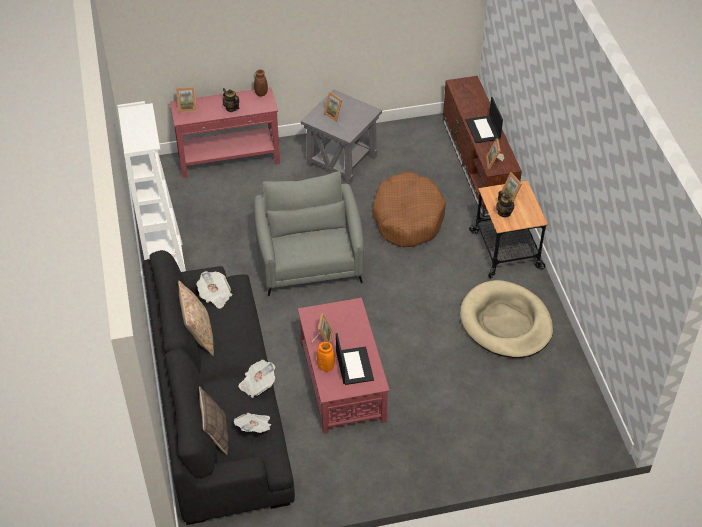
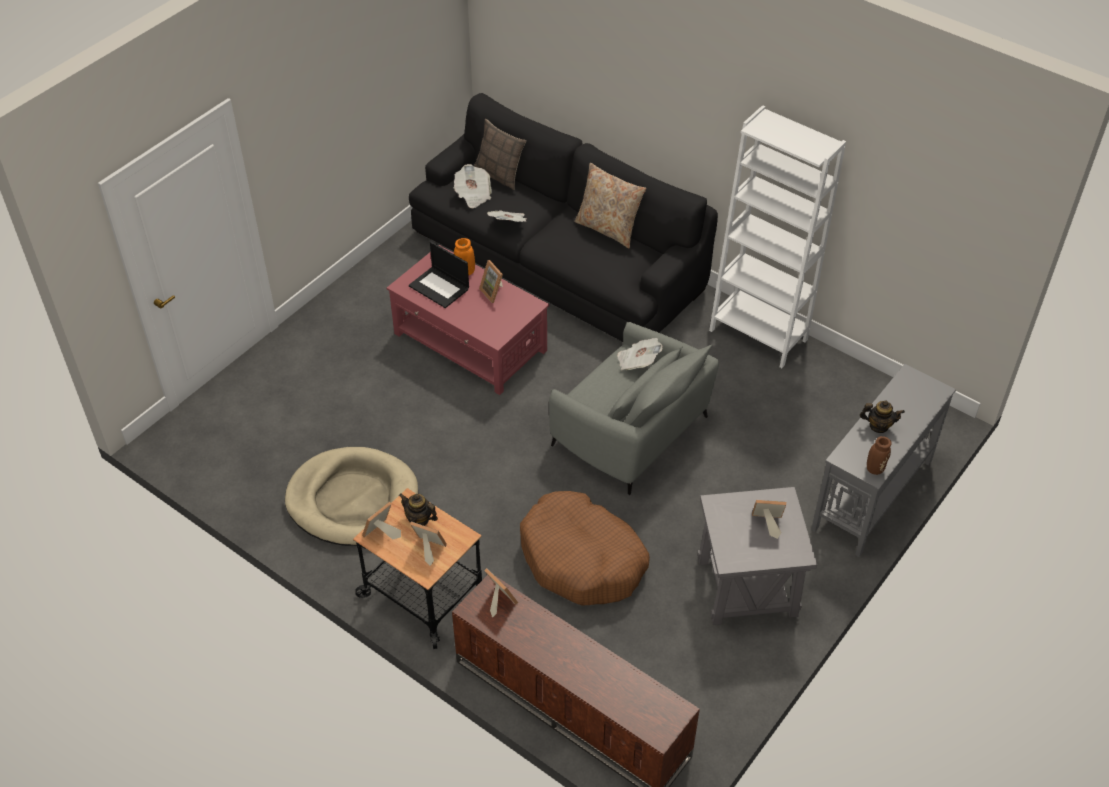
camera: 140 degrees right, 0 degrees up
(187, 107) = (926, 394): picture frame -> picture frame (381, 534)
(215, 295) = (637, 266): newspaper -> newspaper (638, 362)
(229, 159) = (871, 494): red console table -> grey console table
(483, 130) = (560, 648): laptop -> none

